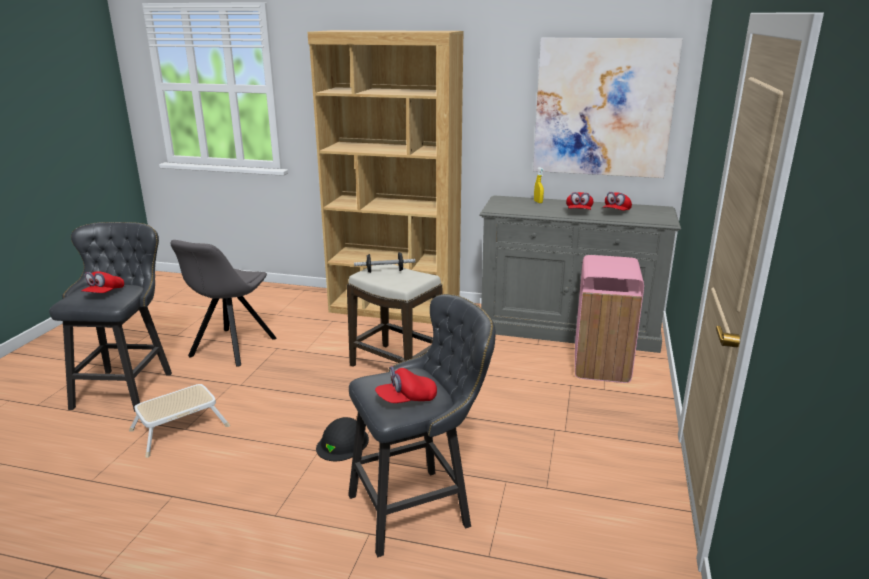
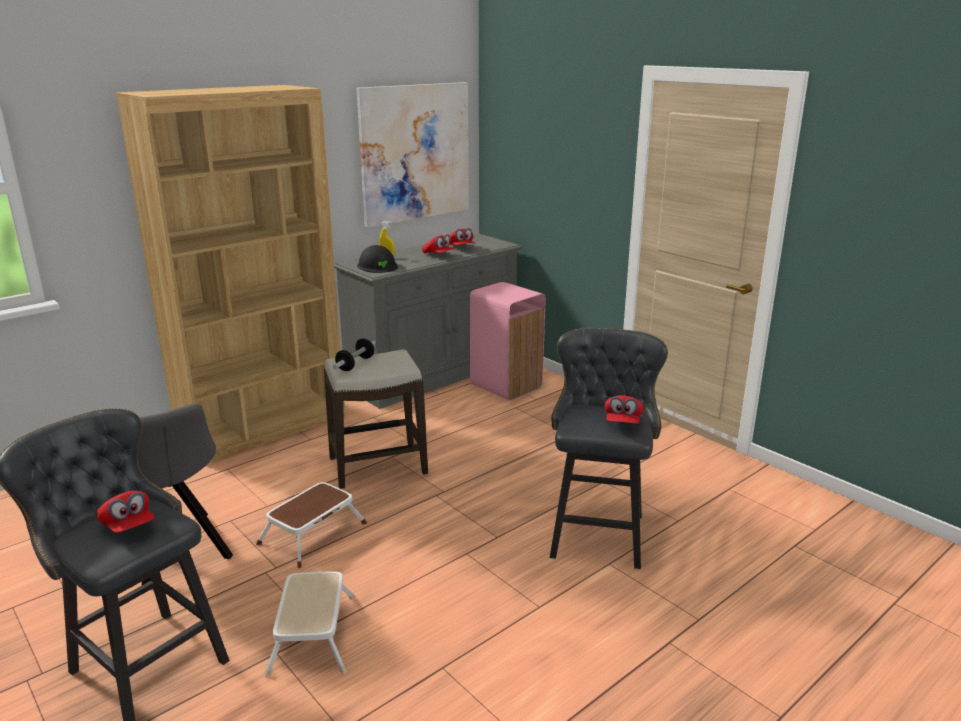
camera: 55 degrees left, 0 degrees up
(288, 380) = (313, 533): none -> brown step ladder
(343, 443) = (470, 536): black hard hat -> black hard hat (377, 266)

